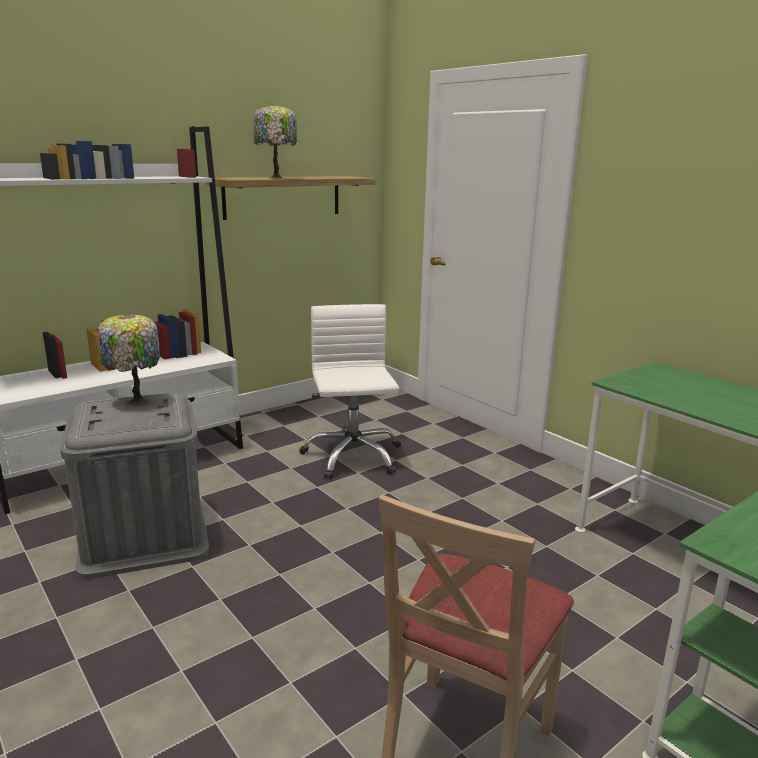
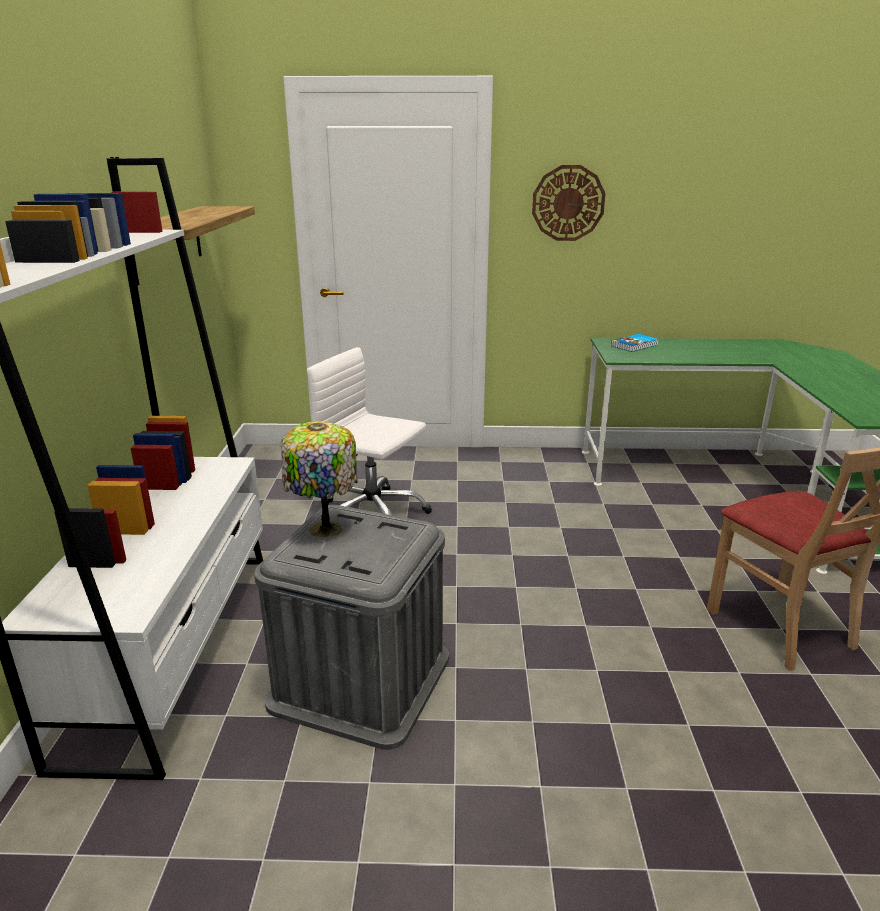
camera: 50 degrees left, 5 degrees up
(276, 178) = (189, 219): table lamp -> none
(648, 196) = (568, 203): none -> wall clock
(680, 381) = (635, 345): none -> book

